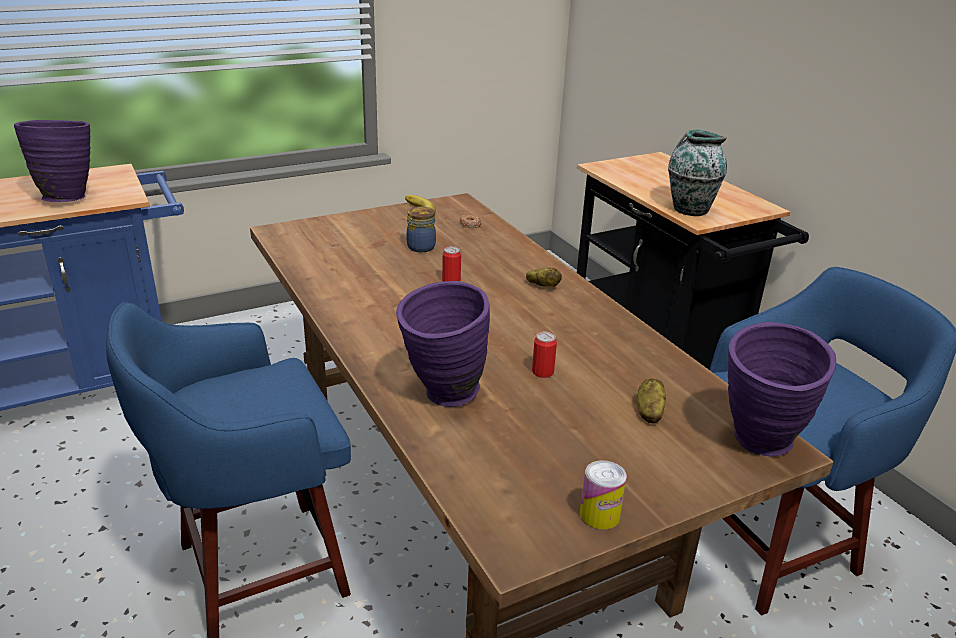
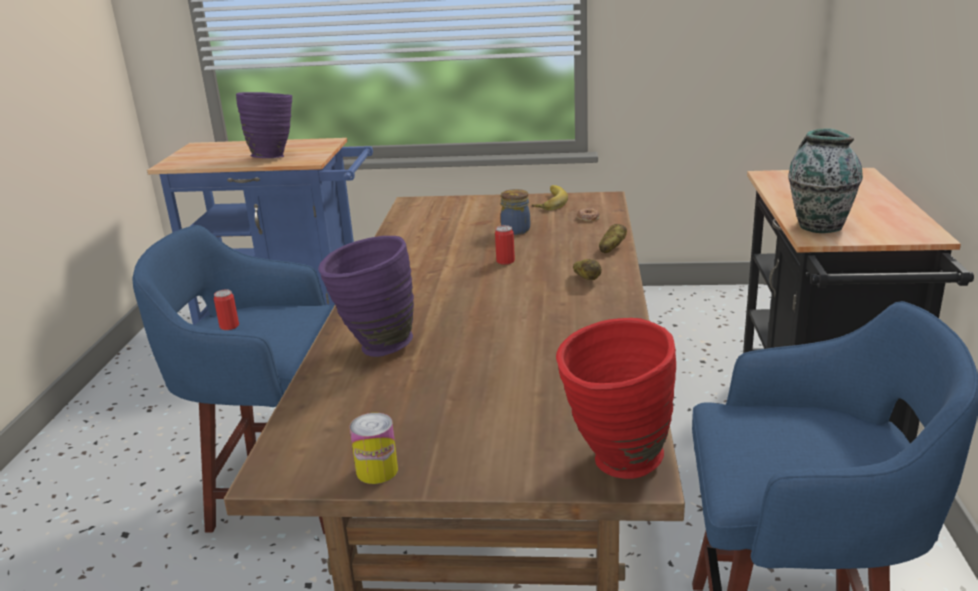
camera: 35 degrees right, 5 degrees down
(542, 372) = (486, 349): can -> can (229, 326)
(649, 412) = (541, 405): potato -> potato (611, 249)
(759, 446) = (614, 465): purple vase -> red vase

